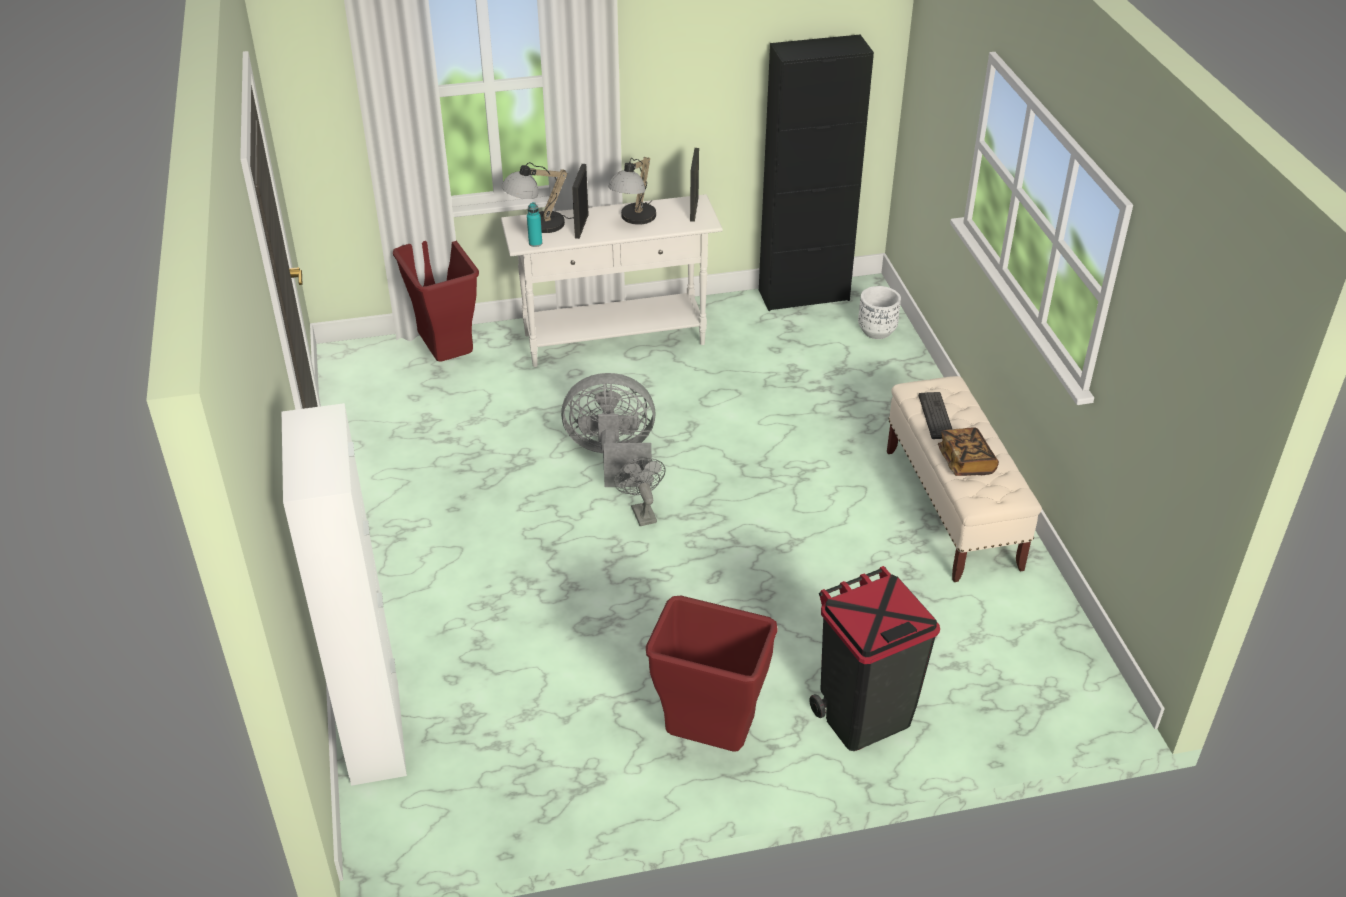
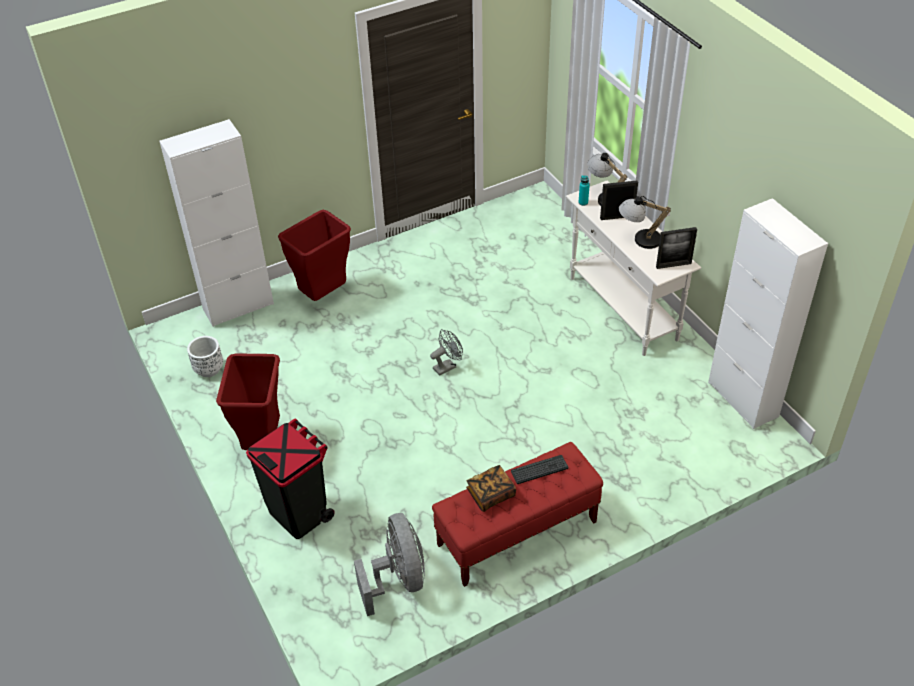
camera: 75 degrees right, 5 degrees up
(446, 357) = (559, 237): red trash can -> red trash can (323, 295)
(613, 457) = (494, 340): grey fan -> grey fan (398, 579)
(803, 295) = (743, 399): black cabinet -> white cabinet
(877, 331) = (720, 453): white planter -> white planter (209, 369)
(952, 509) = (516, 534): beige bench -> red bench

